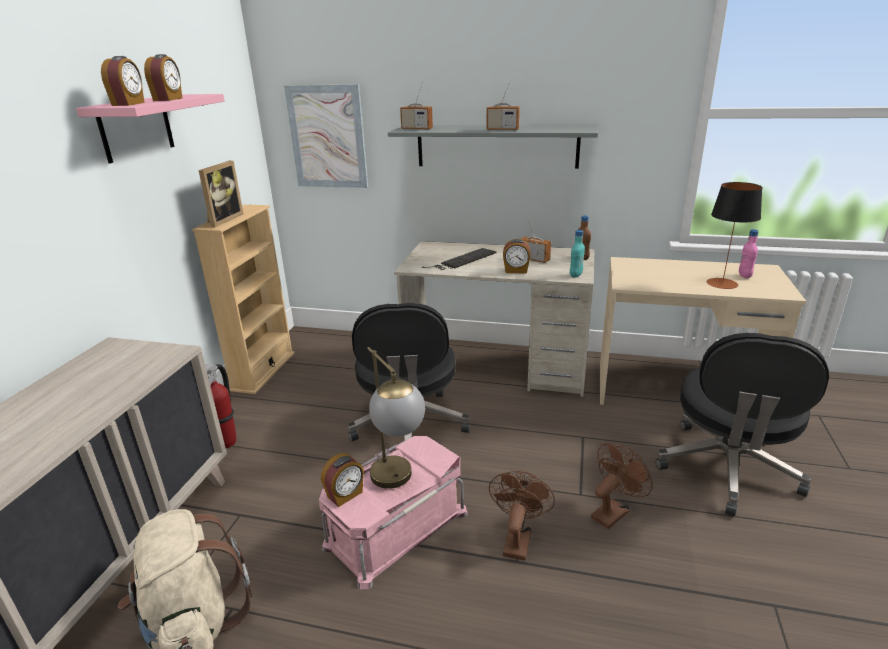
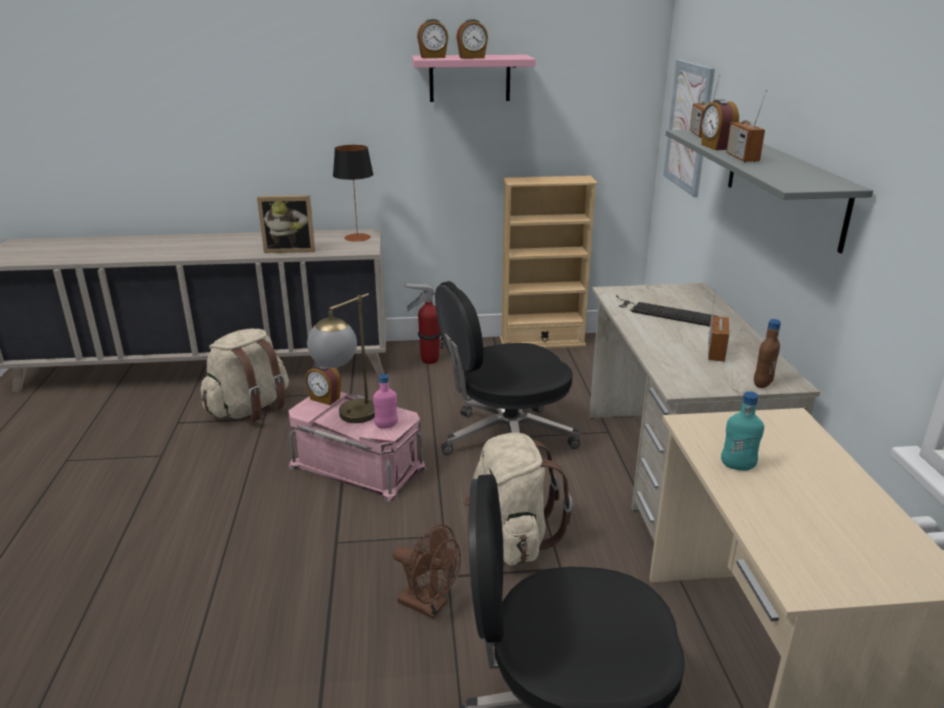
camera: 70 degrees right, 0 degrees up
(222, 220) = (534, 179): picture frame -> picture frame (290, 250)
(516, 271) = (660, 346): alarm clock -> alarm clock (715, 147)
(517, 539) = (364, 538): brown fan -> none
(544, 452) = (510, 539): none -> beige backpack
(576, 275) = (685, 384): turquoise bottle -> turquoise bottle (737, 466)
(722, 283) = (783, 513): table lamp -> table lamp (357, 237)
(744, 276) = (855, 542): pink bottle -> pink bottle (386, 426)

